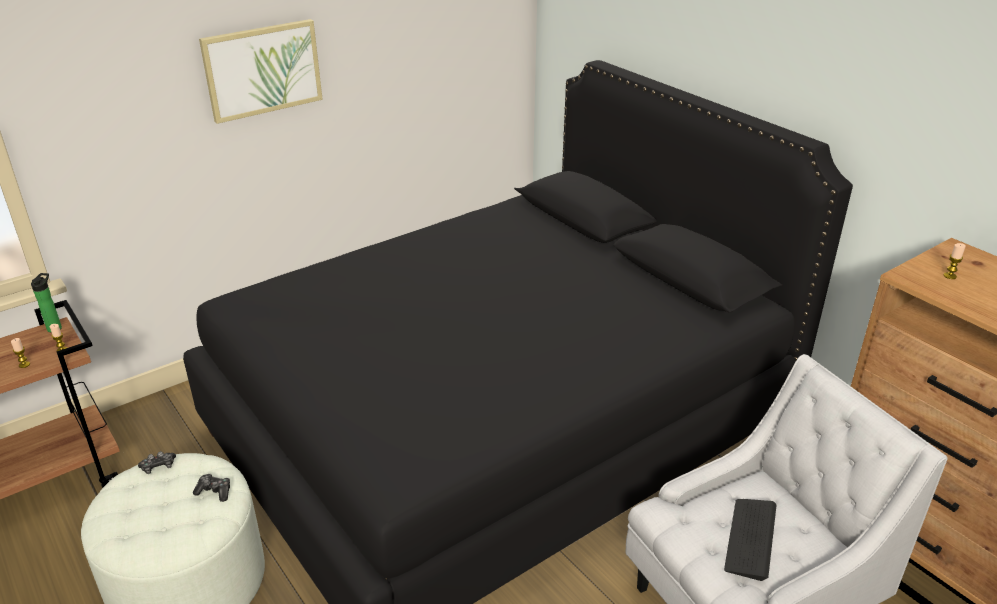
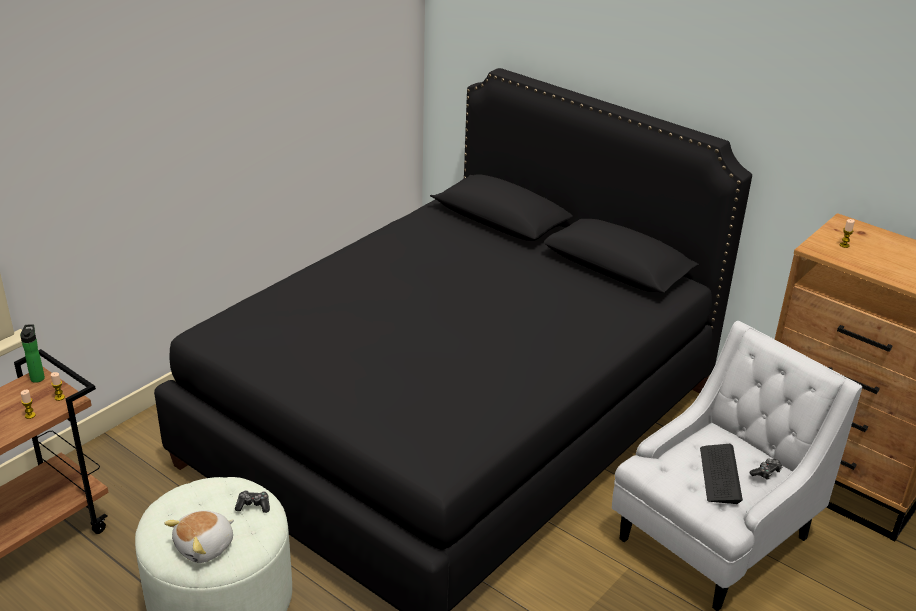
camera: 15 degrees left, 0 degrees up
(143, 531) = (205, 547): none -> plush toy
(158, 466) = (188, 492): game controller -> game controller (766, 472)
(262, 70) = (199, 103): picture -> none

